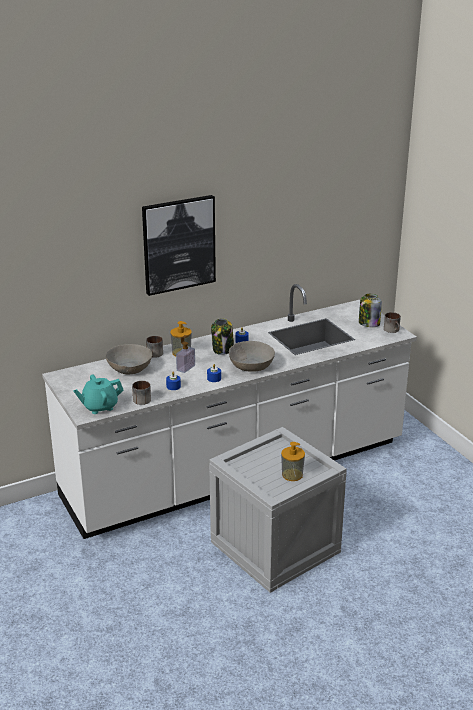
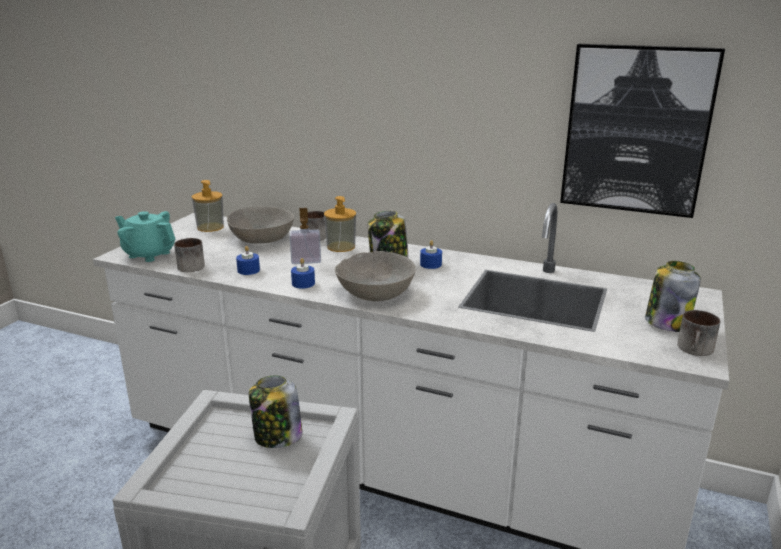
camera: 50 degrees right, 5 degrees down
(178, 244) = (375, 81): picture -> picture (636, 130)
(273, 455) = (277, 437): none -> jar
(292, 475) = (238, 480): soap dispenser -> soap dispenser (210, 227)

